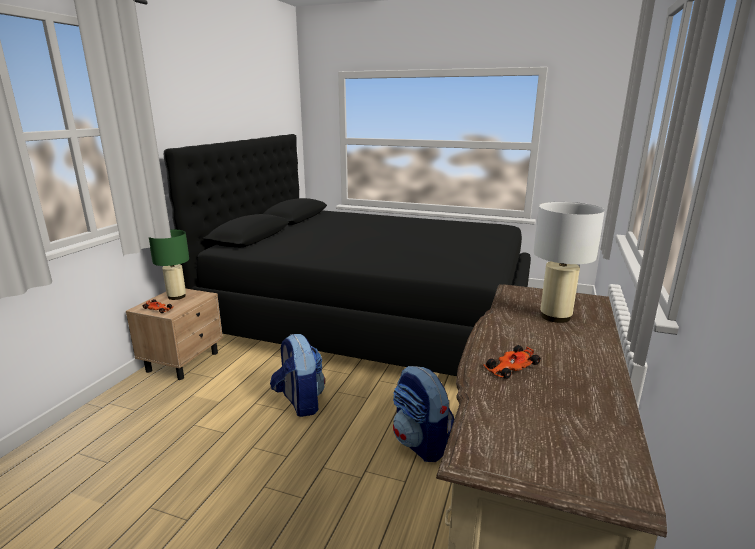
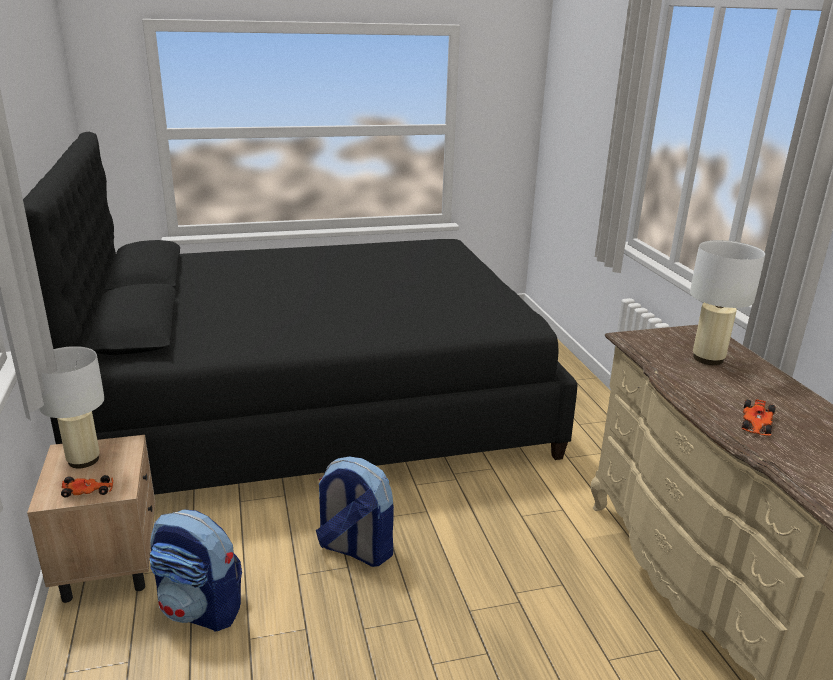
camera: 35 degrees left, 5 degrees up
(176, 296) = (83, 460): green table lamp -> white table lamp
(421, 443) = (535, 538): backpack -> backpack (201, 609)

